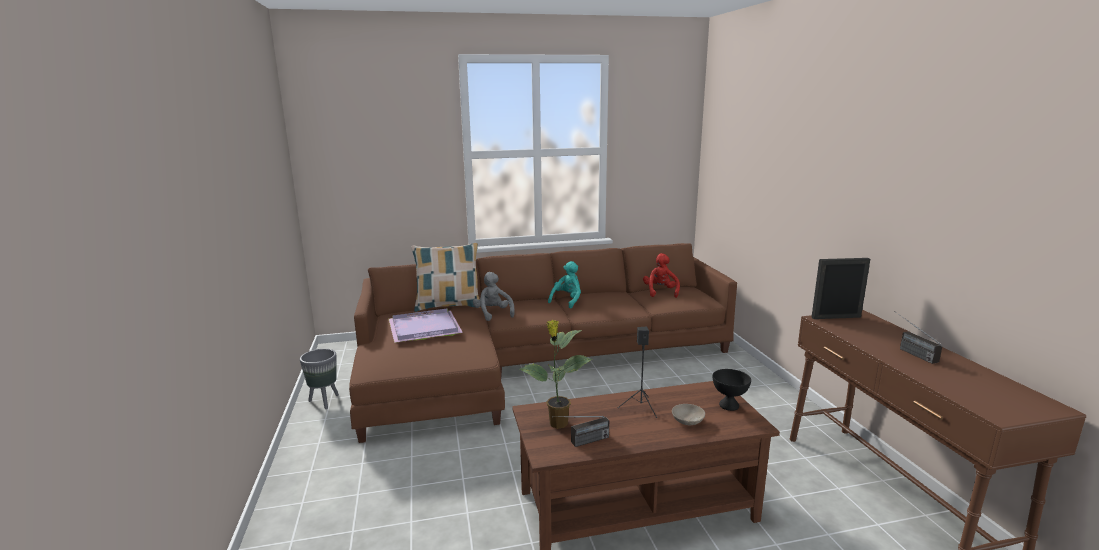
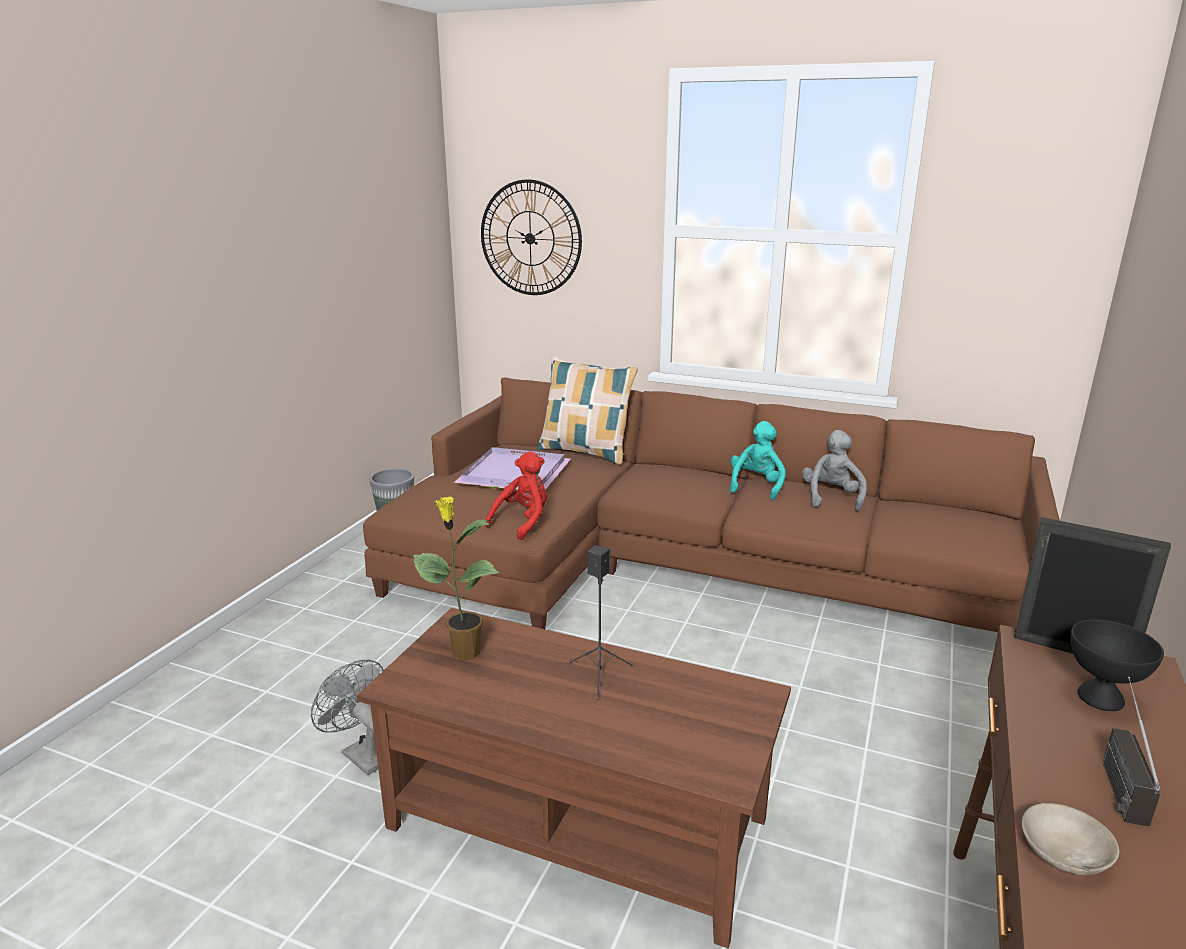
camera: 35 degrees right, 5 degrees up
(363, 168) = (530, 238): none -> wall clock
(473, 533) = (361, 754): none -> grey fan
(493, 314) = (627, 478): grey plush toy -> grey plush toy (831, 498)
(567, 301) = (756, 486): turquoise plush toy -> turquoise plush toy turned 45 degrees counterclockwise
(581, 443) = (453, 689): radio -> none
(660, 292) = (929, 512): red plush toy -> red plush toy (523, 522)
(687, 420) = (633, 724): beige bowl -> beige bowl (1063, 853)
(728, 405) = (733, 730): black bowl -> black bowl (1099, 697)

